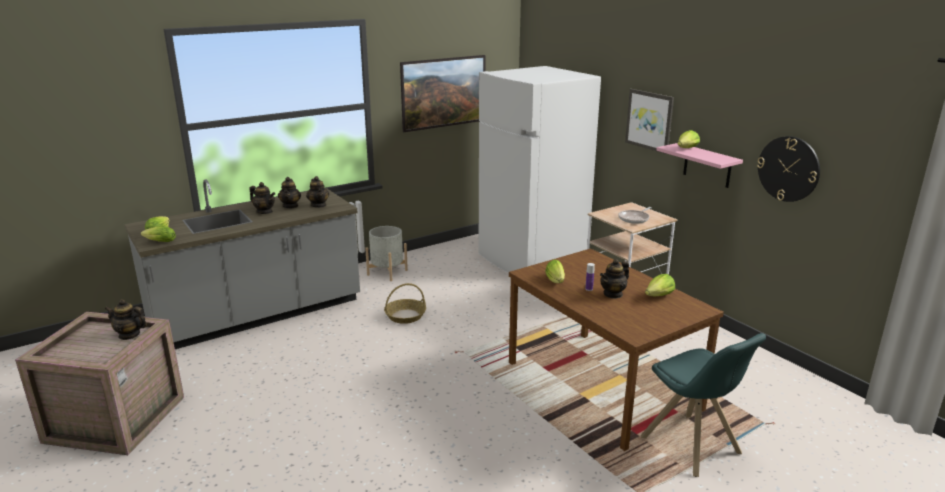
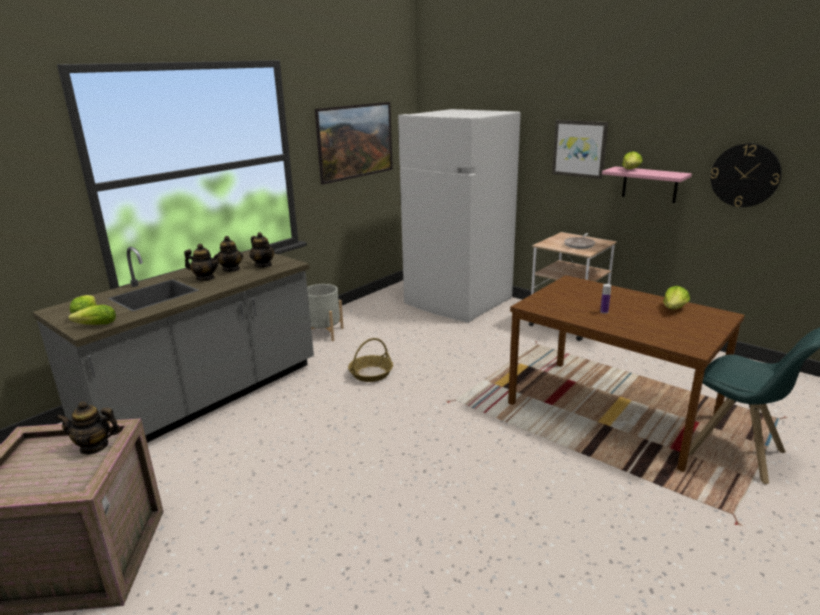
camera: 15 degrees left, 0 degrees up
(556, 281) = (565, 308): lettuce -> none
(613, 294) = (631, 313): teapot -> none

